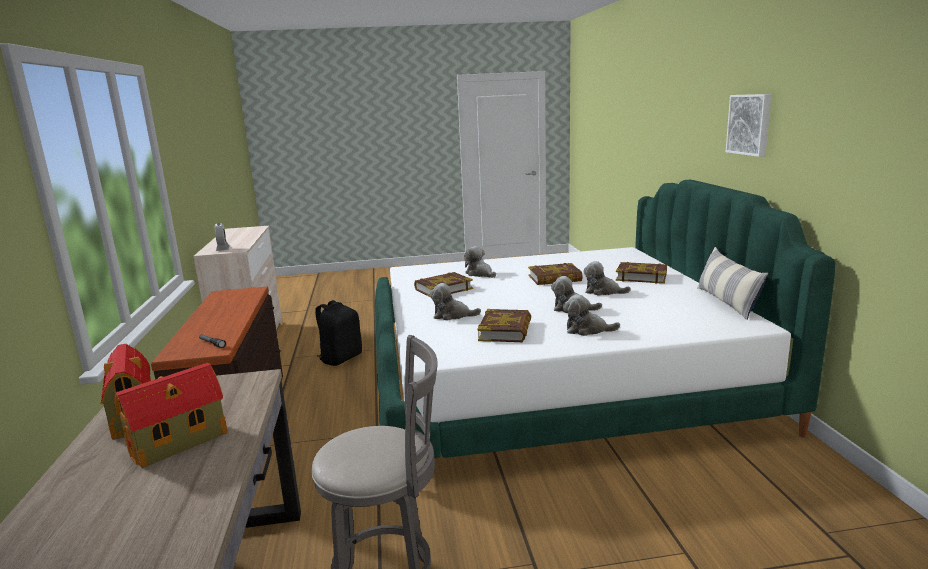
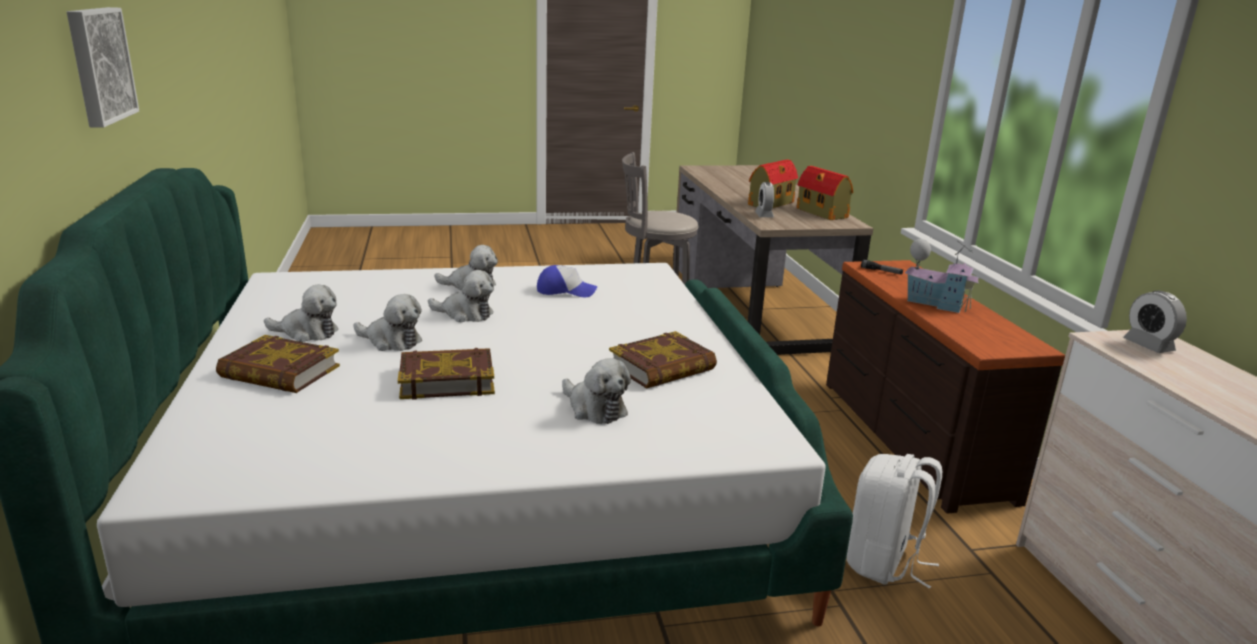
camera: 175 degrees right, 5 degrees up
(225, 315) = (936, 304): none -> toy house
(236, 403) = (764, 215): none -> alarm clock
(341, 358) = (884, 563): black backpack -> white backpack
(452, 315) = (634, 315): plush toy -> plush toy (307, 332)
(505, 331) = (566, 291): book -> cap
(726, 302) = (243, 309): pillow -> none

